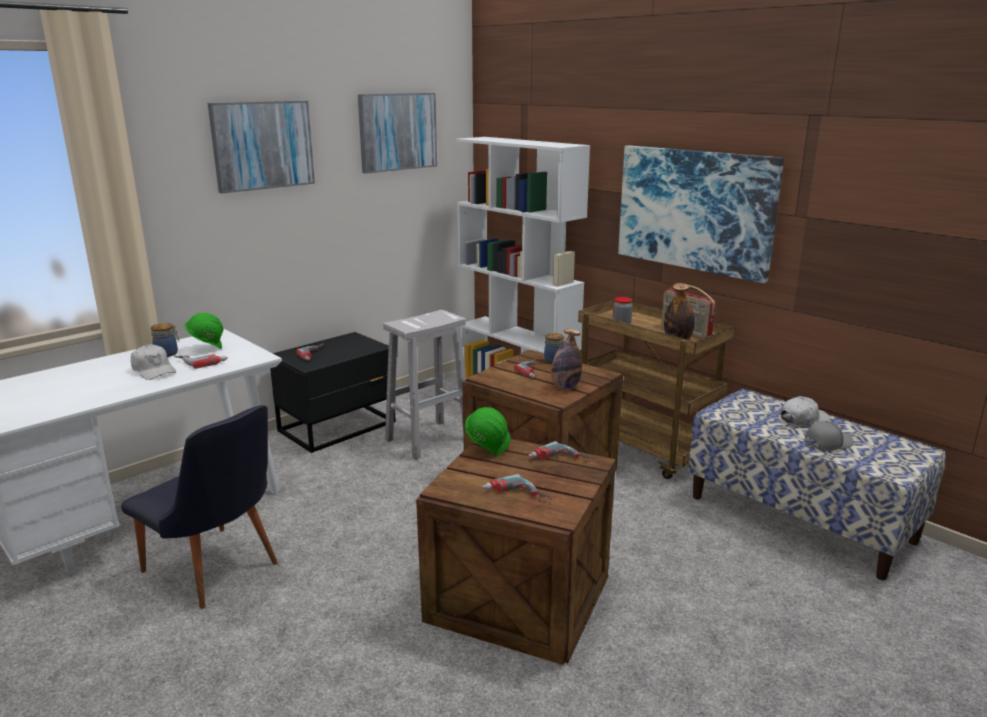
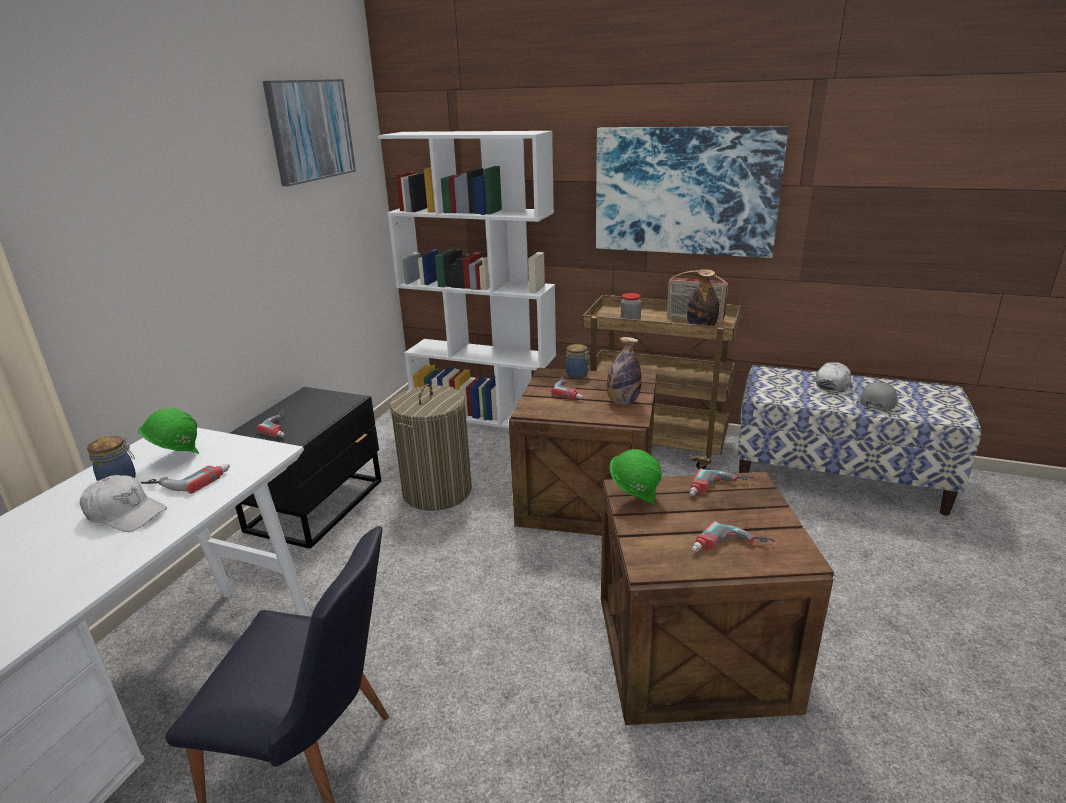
camera: 25 degrees left, 5 degrees up
(262, 145) = (161, 156): picture -> none
(429, 439) = (437, 491): white stool -> laundry basket

